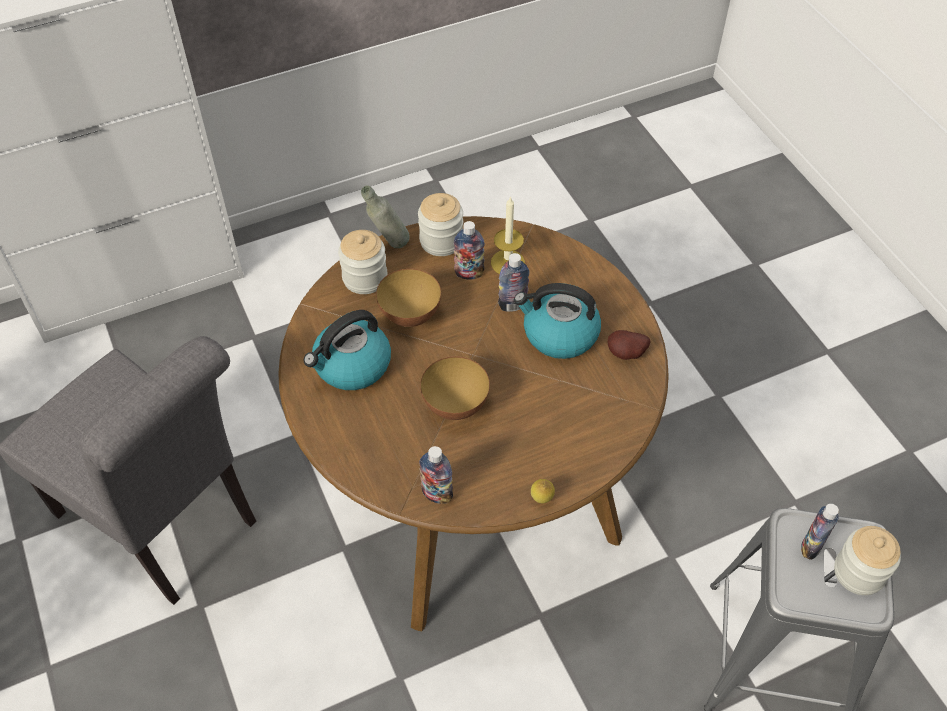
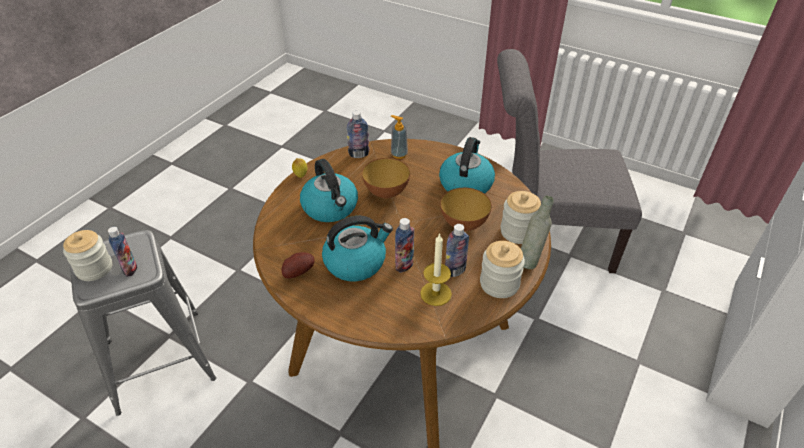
camera: 145 degrees right, 10 degrees down
(385, 462) = (399, 154): none -> soap dispenser
(537, 421) = (331, 208): none -> kettle

